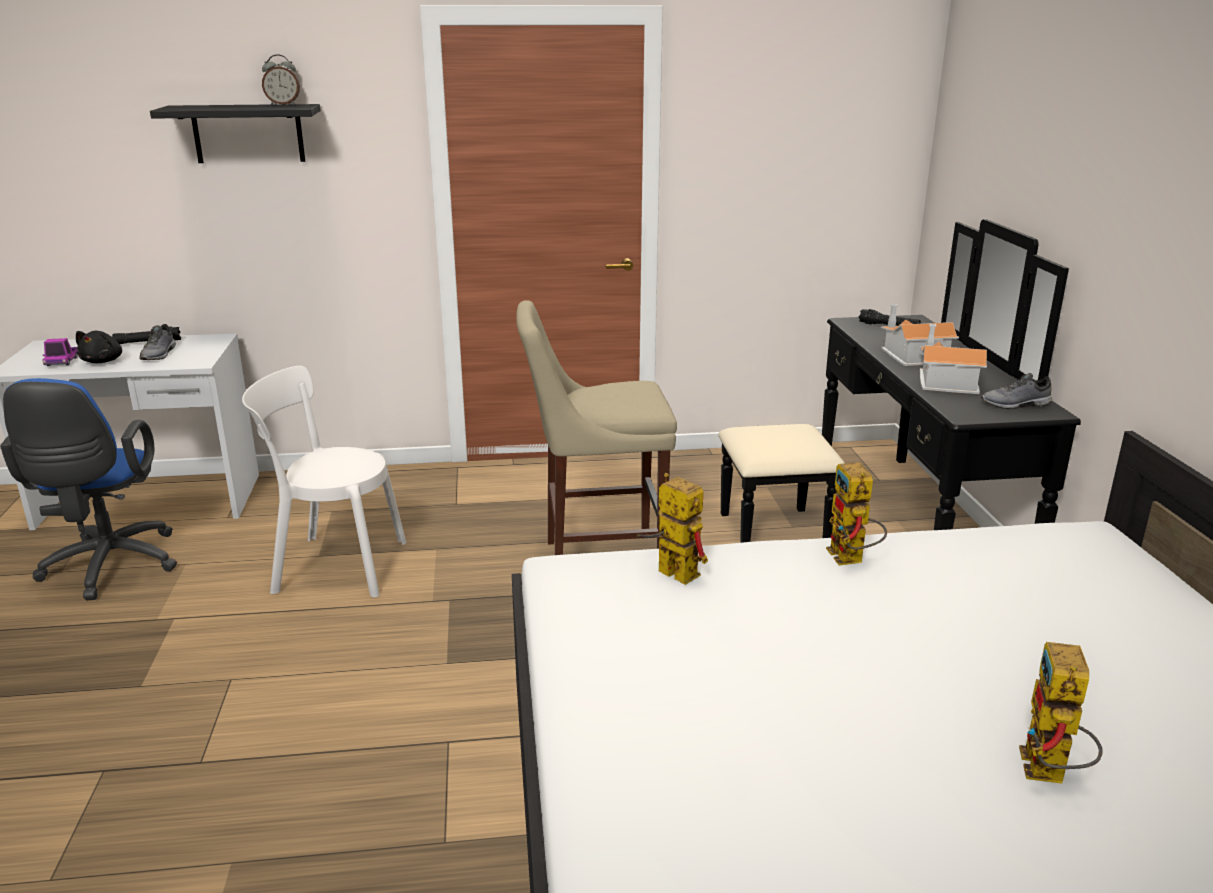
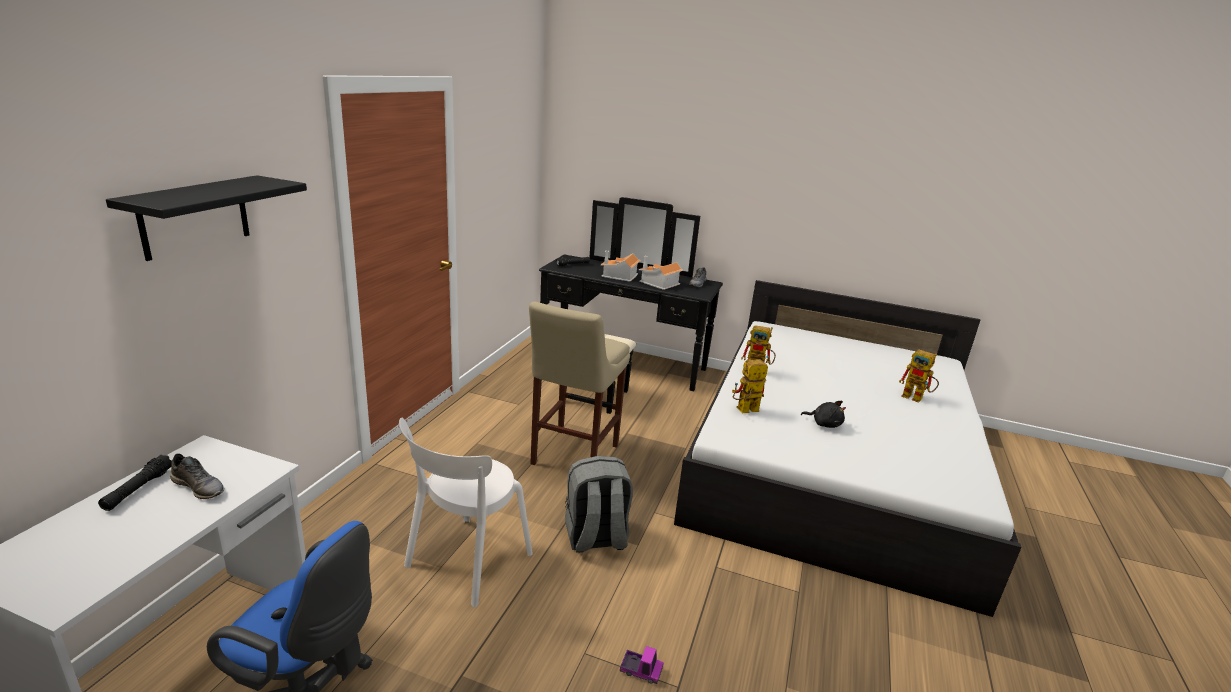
camera: 65 degrees left, 0 degrees up
(62, 361) = (103, 556): toy truck -> toy truck (641, 671)
(103, 361) = (159, 526): black plush toy -> black plush toy (824, 424)
(283, 104) = (236, 180): alarm clock -> none
(435, 628) = (595, 538): none -> grey backpack

